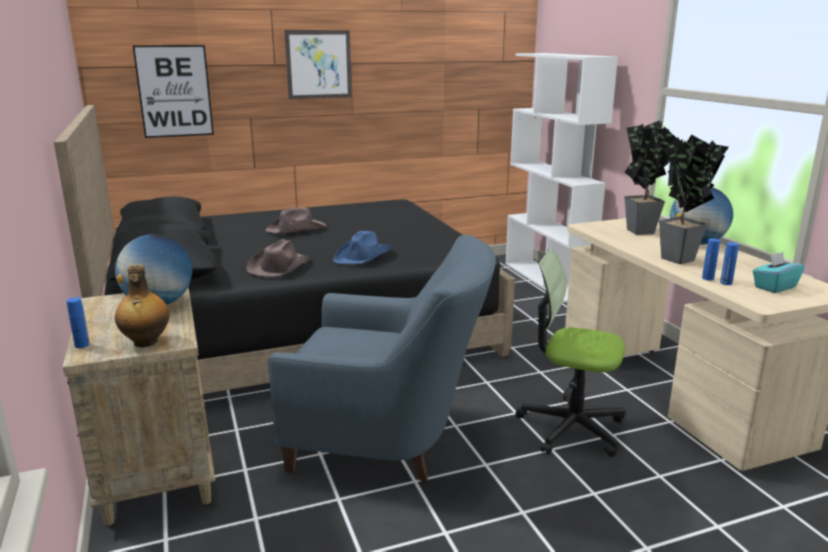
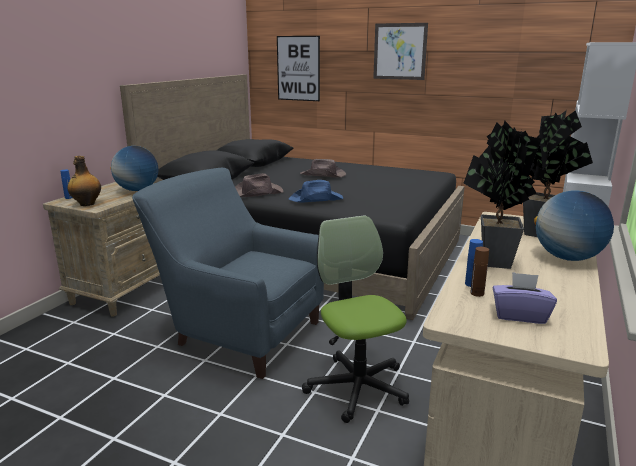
camera: 45 degrees right, 0 degrees up
(390, 440) = (236, 332): blue armchair -> blue armchair turned 150 degrees clockwise
(726, 283) = (477, 293): blue bottle -> brown bottle
(774, 287) = (519, 315): turquoise tissue box -> purple tissue box

